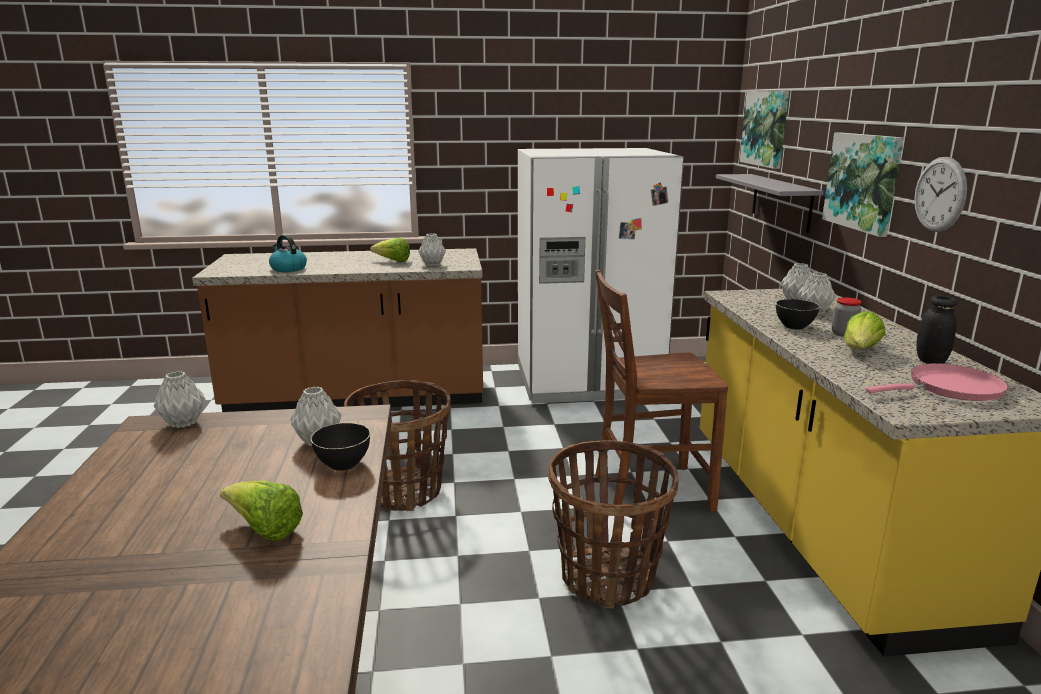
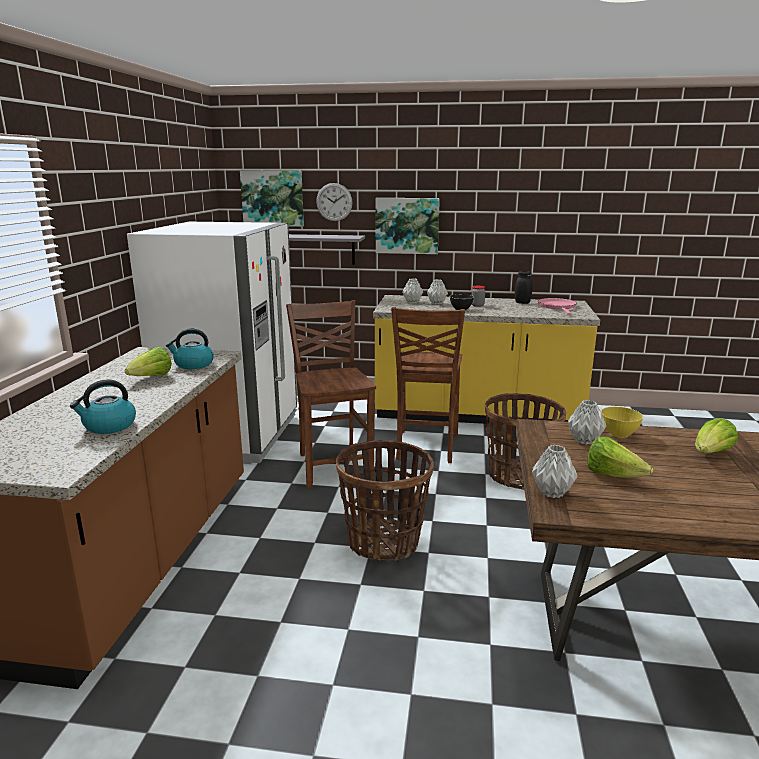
camera: 75 degrees left, 0 degrees up
(343, 464) = (619, 433): black bowl -> yellow bowl
(432, 264) = (193, 364): grey vase -> kettle
(554, 440) = (333, 466): none -> brown chair
(860, 351) = (505, 308): lettuce -> lettuce (612, 475)
(940, 194) = (475, 225): wall clock -> wall clock (334, 202)

